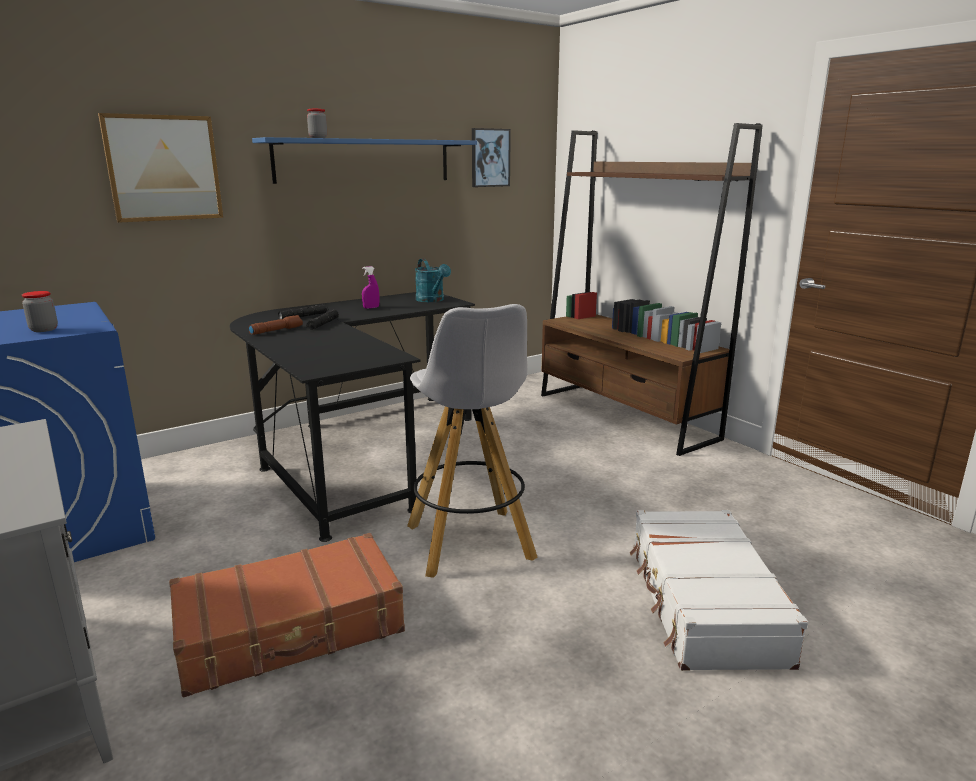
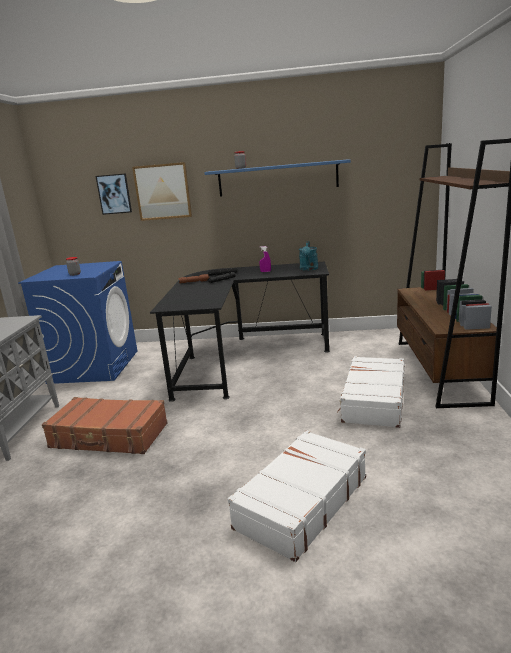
camera: 40 degrees right, 0 degrees up
(470, 544) = (228, 423): white stool -> none
(490, 158) = (375, 168): picture -> picture (114, 194)
(607, 464) = (373, 400): none -> white suitcase

